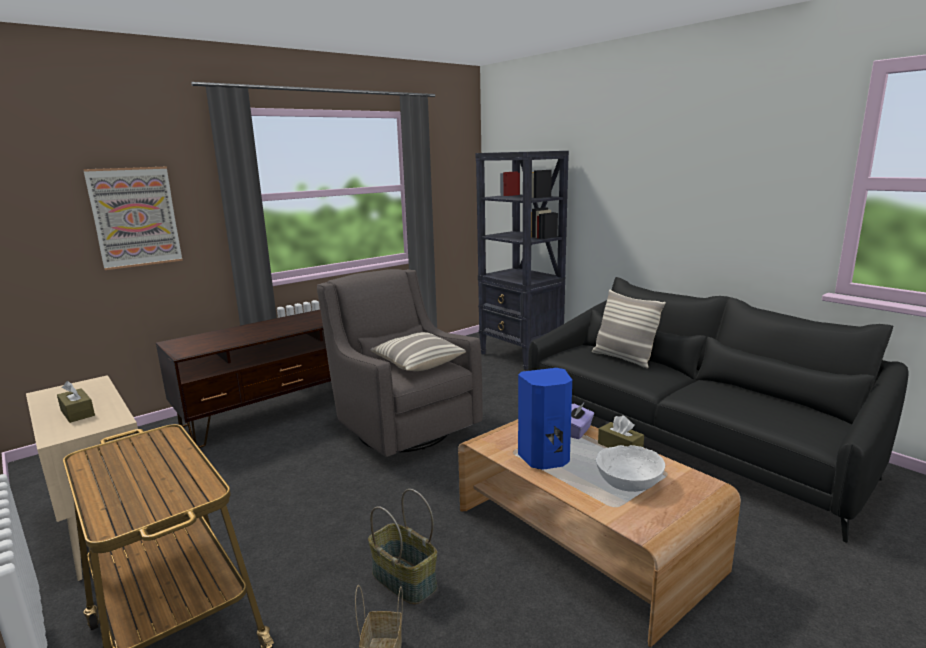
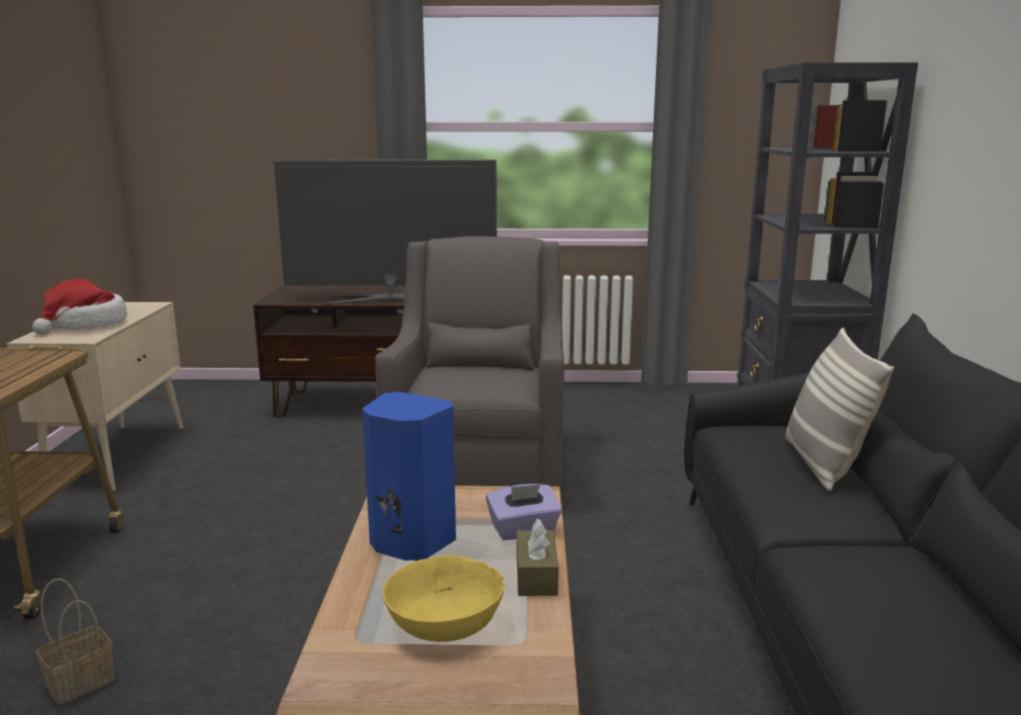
camera: 40 degrees right, 0 degrees up
(77, 413) = (85, 325): brown tissue box -> hat
(135, 217) = (287, 139): picture -> none
(275, 331) = (391, 299): none -> television
(403, 580) = (209, 625): basket -> none
(417, 364) = (482, 376): pillow -> none
(628, 481) = (444, 621): white bowl -> yellow bowl

